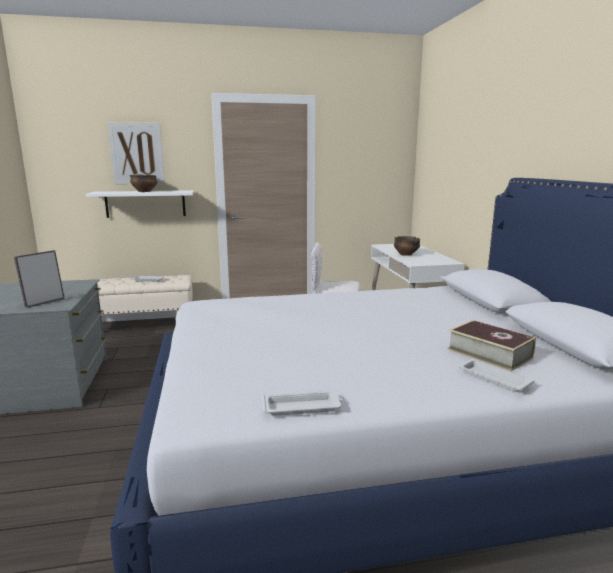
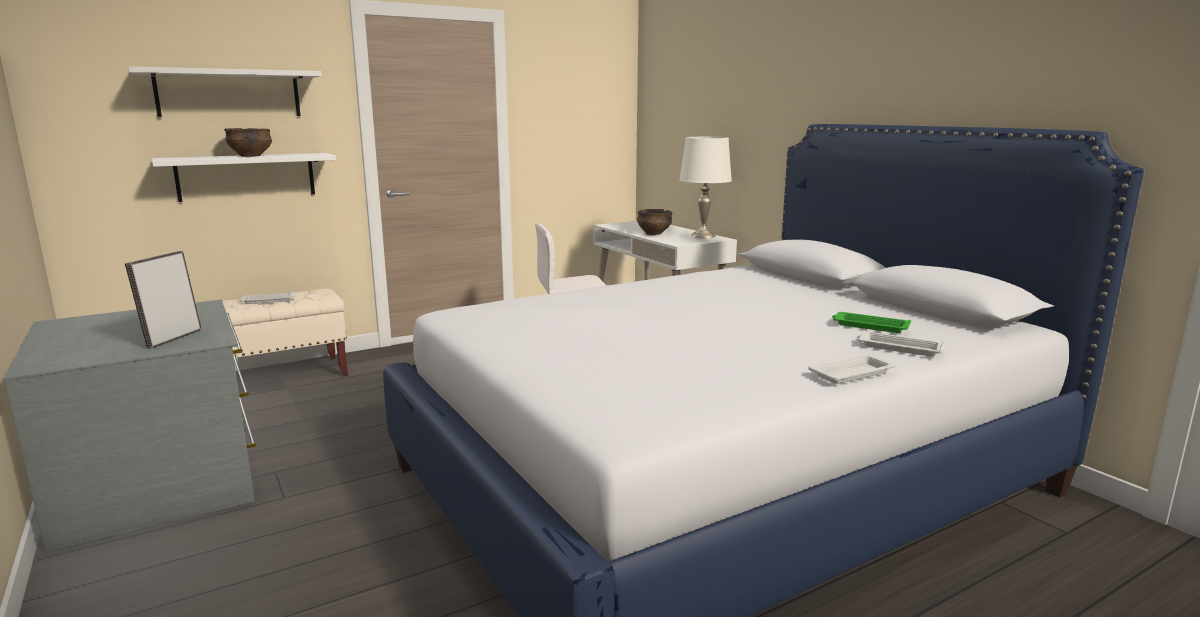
camera: 20 degrees left, 0 degrees up
(137, 153) = (229, 93): picture -> white shelf
(302, 407) = (741, 401): white tray -> white tray (853, 374)
(440, 259) = (702, 236): none -> white table lamp
(489, 353) = (869, 326): book -> green tray

